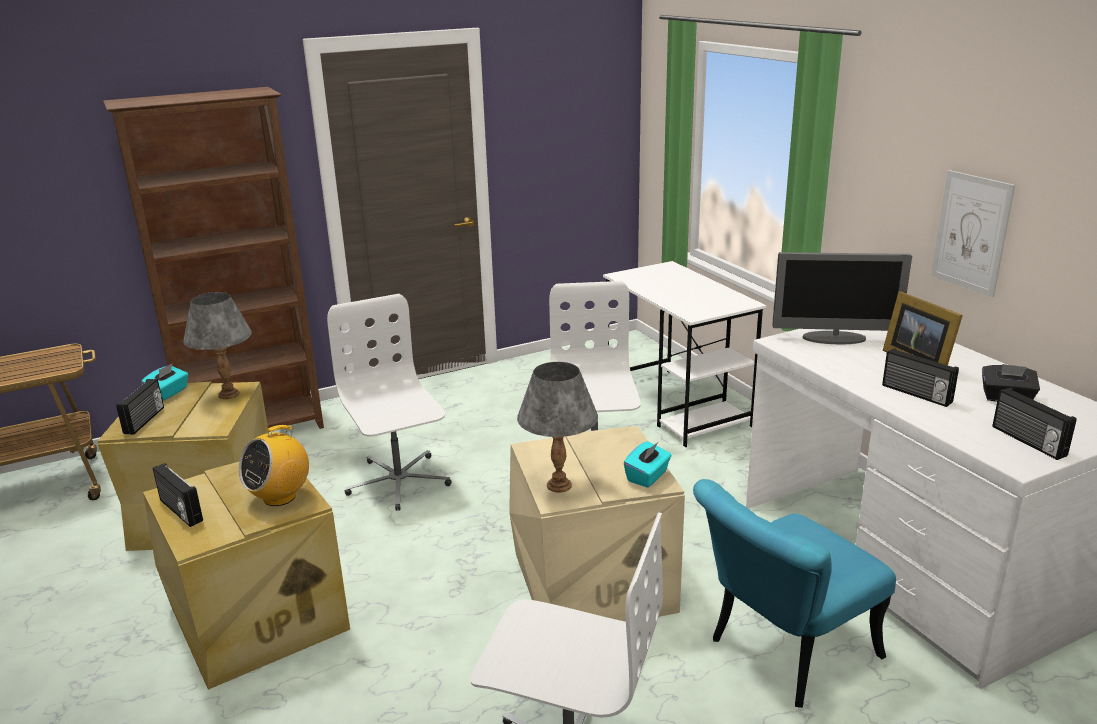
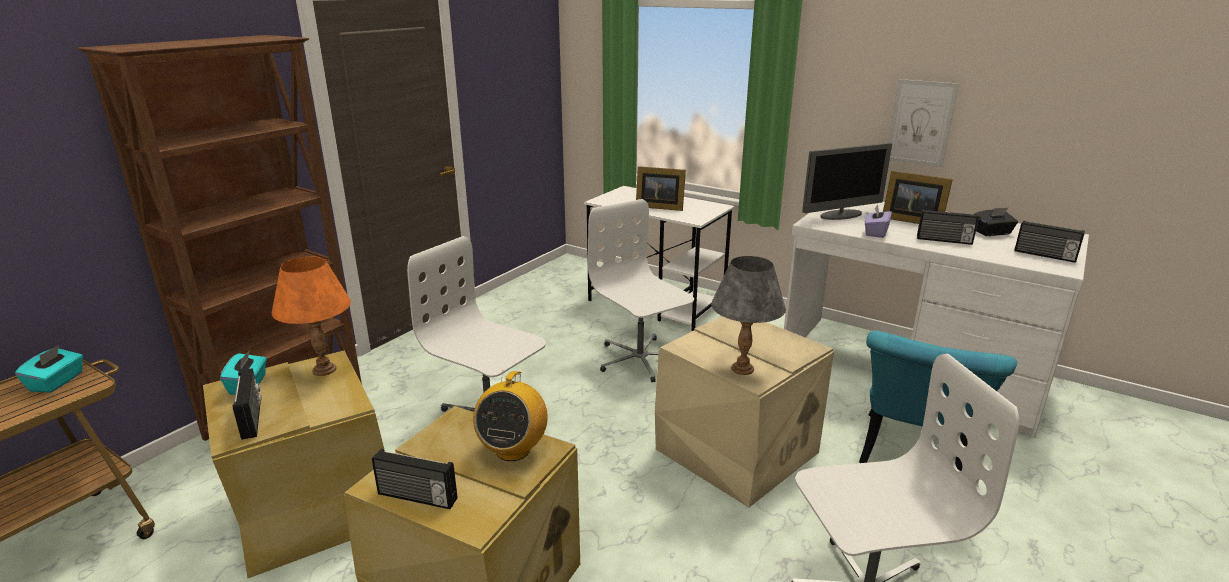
camera: 30 degrees left, 0 degrees up
(228, 394) = (324, 370): grey table lamp -> orange table lamp
(647, 476) = (797, 344): turquoise tissue box -> turquoise tissue box (57, 382)
(674, 292) = (658, 207): none -> picture frame
(840, 367) = (875, 232): none -> purple tissue box

